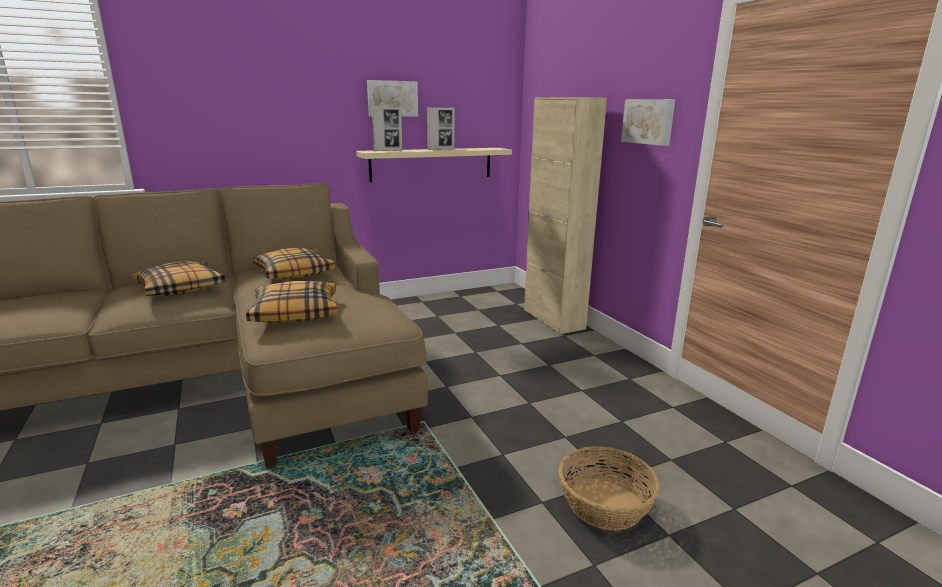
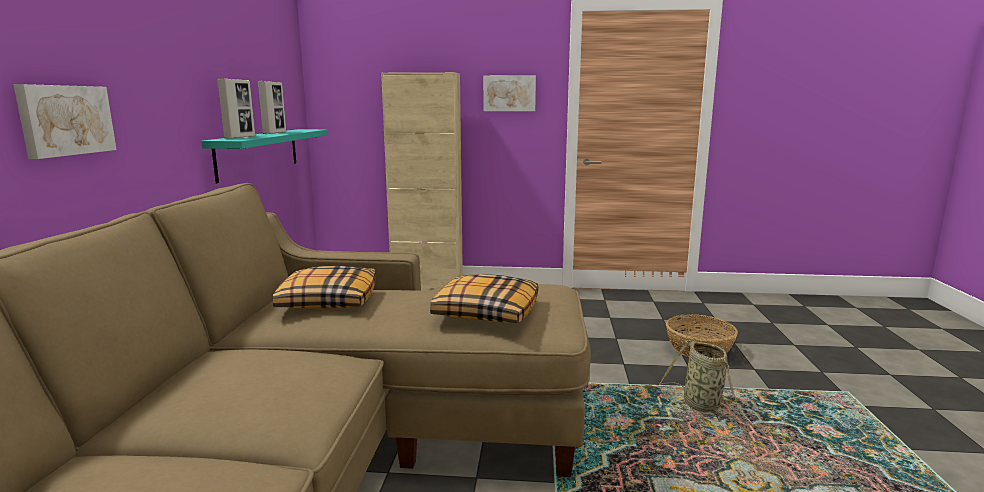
camera: 60 degrees left, 5 degrees down
(180, 288) = (254, 372): pillow -> none
(392, 98) = (223, 69): picture -> picture (65, 120)
(431, 164) = (259, 153): beige shelf -> turquoise shelf
(442, 529) = (704, 407): none -> basket

